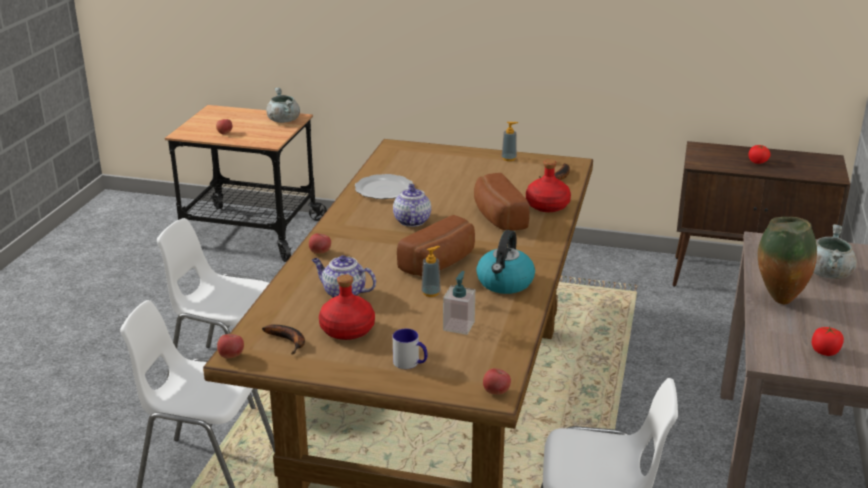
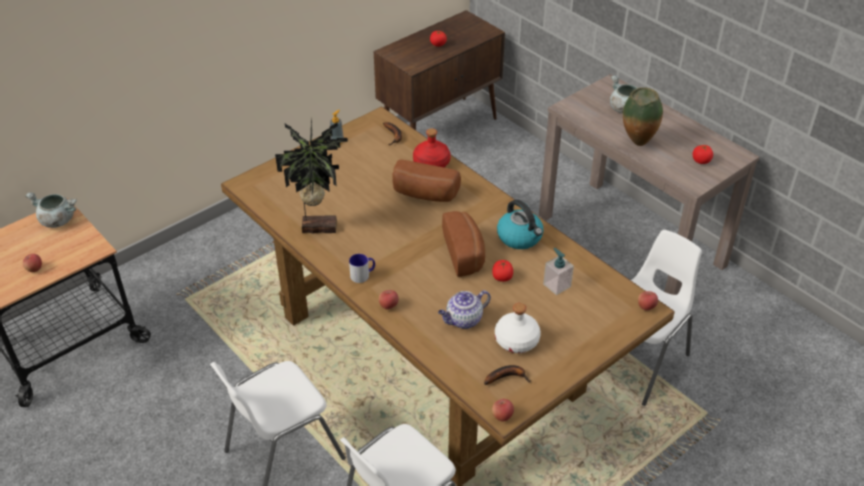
camera: 55 degrees left, 15 degrees up
(346, 330) = (516, 341): red bottle -> white bottle
(385, 189) = (318, 226): plate -> potted plant
(410, 363) = (584, 329): mug -> mug (363, 275)
(411, 221) = (386, 236): teapot -> none
(431, 293) = (502, 277): soap dispenser -> tomato

